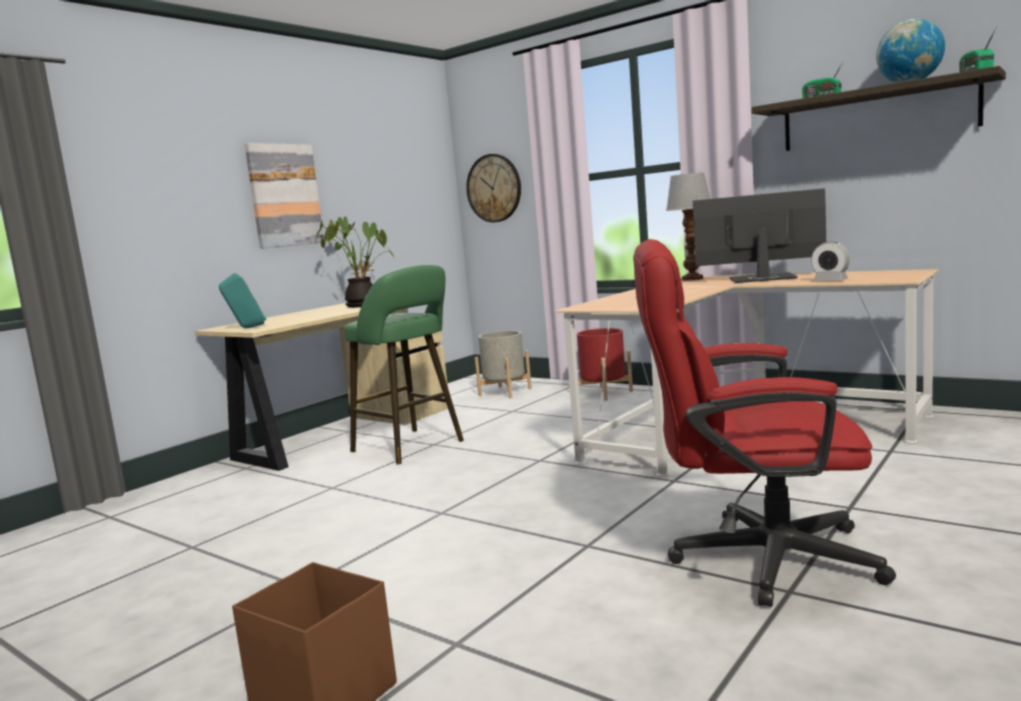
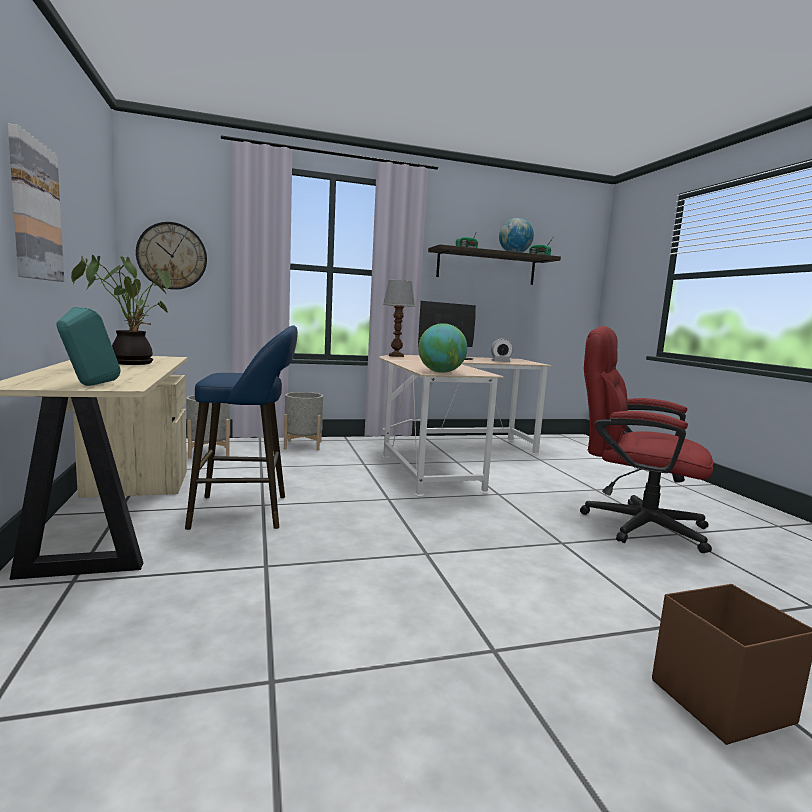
camera: 55 degrees left, 0 degrees up
(411, 447) = (246, 511): green stool -> blue stool
(596, 306) = (440, 372): none -> globe
(604, 393) = (303, 445): red planter -> grey planter
(754, 558) = (631, 524): red office chair -> red office chair turned 75 degrees clockwise

